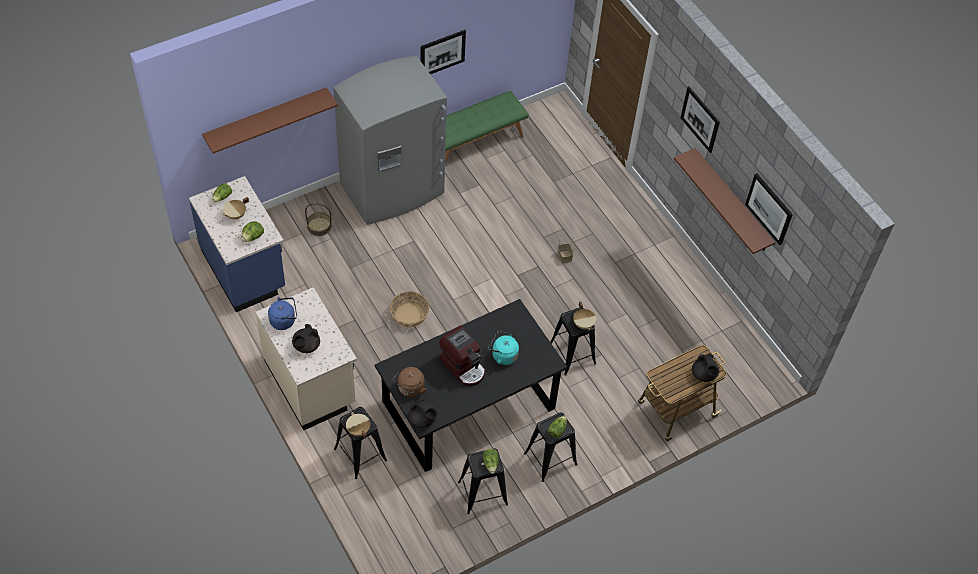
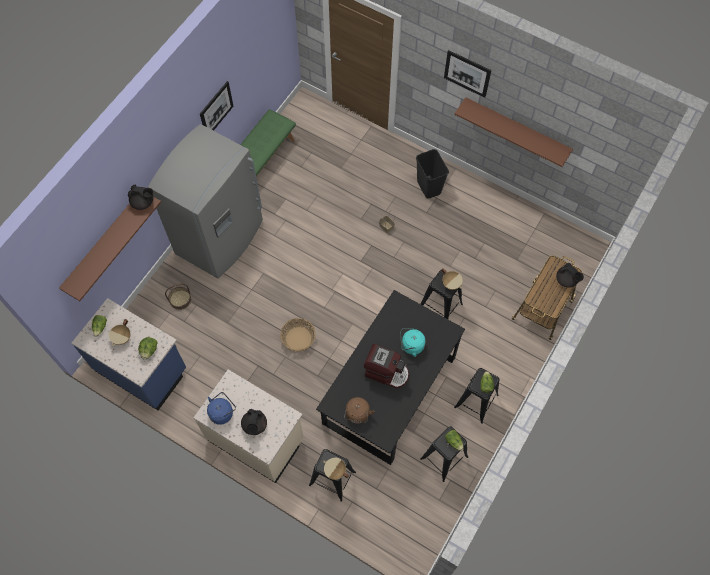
camera: 25 degrees left, 10 degrees up
(422, 420) = (383, 436): black teapot -> black teapot (143, 202)
(634, 240) = (429, 187): none -> black trash can
(769, 208) = (562, 125): picture -> none

